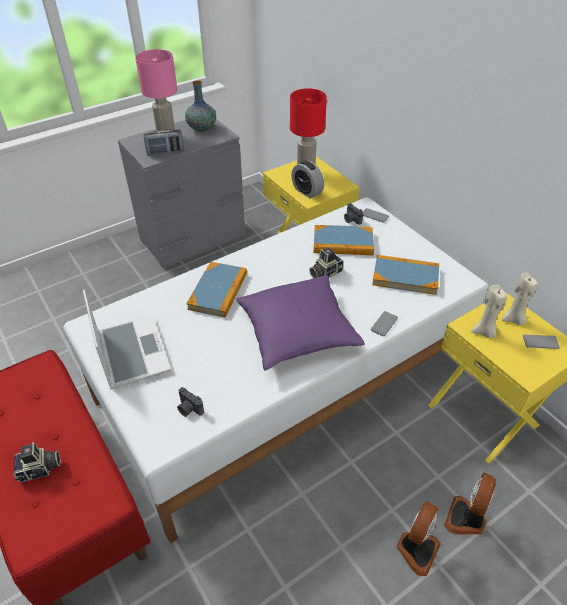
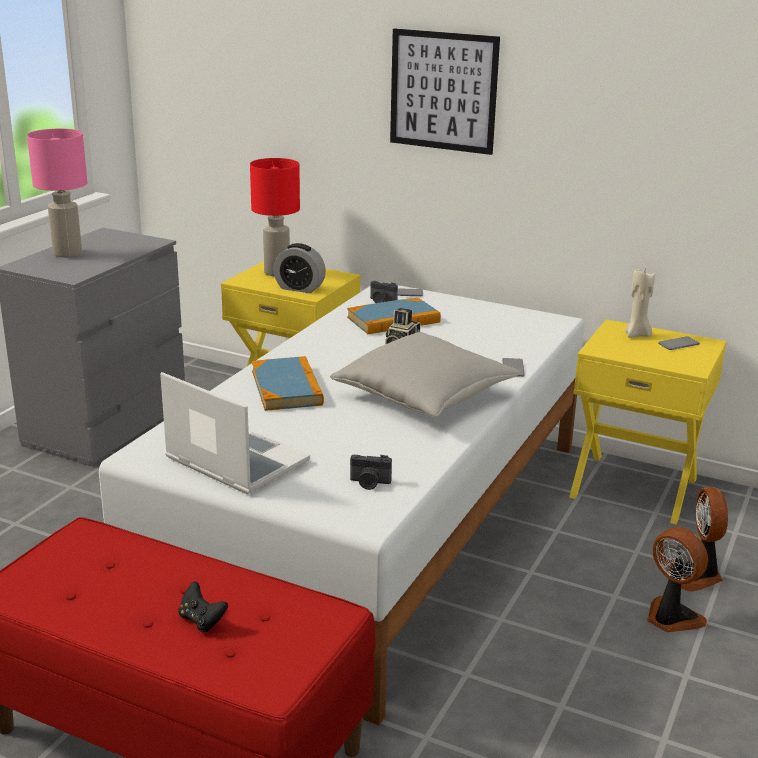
camera: 30 degrees left, 20 degrees down
(40, 470) = (201, 620): camera -> black game controller
(165, 152) = (87, 267): radio -> none
(202, 128) = (112, 240): vase -> none
(297, 332) = (425, 396): purple pillow -> grey pillow
(405, 276) = (494, 330): book -> none
(416, 549) = (671, 618): fan -> fan turned 45 degrees counterclockwise
(428, 70) = (443, 91): none -> picture
(484, 332) = (620, 349): beige candle -> none

